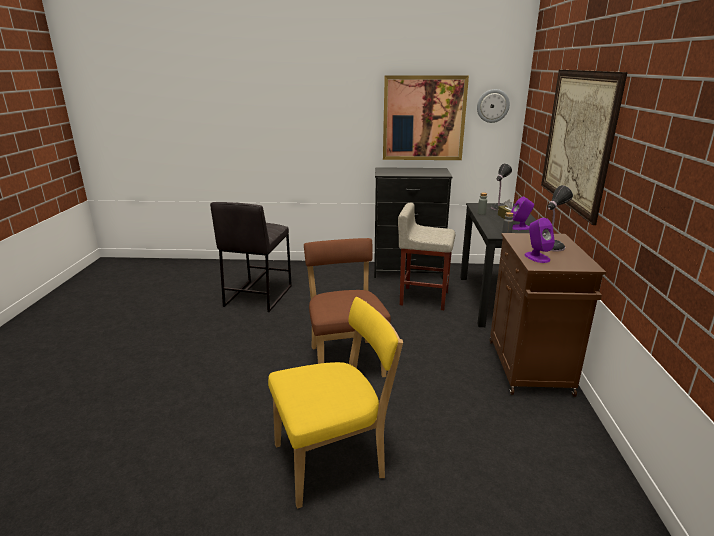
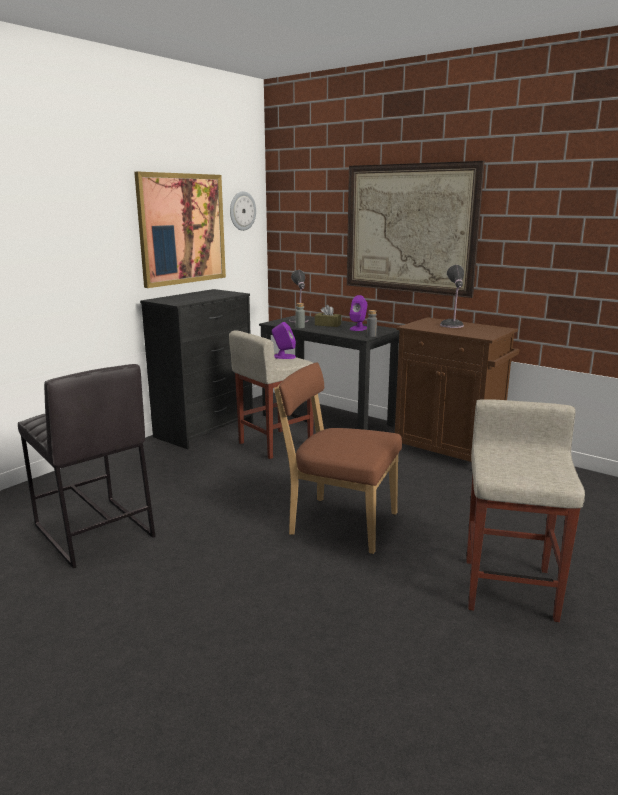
camera: 55 degrees left, 5 degrees down
(334, 460) = (509, 587): yellow chair -> beige stool
(536, 257) = (468, 332): purple speaker -> purple speaker (283, 356)

